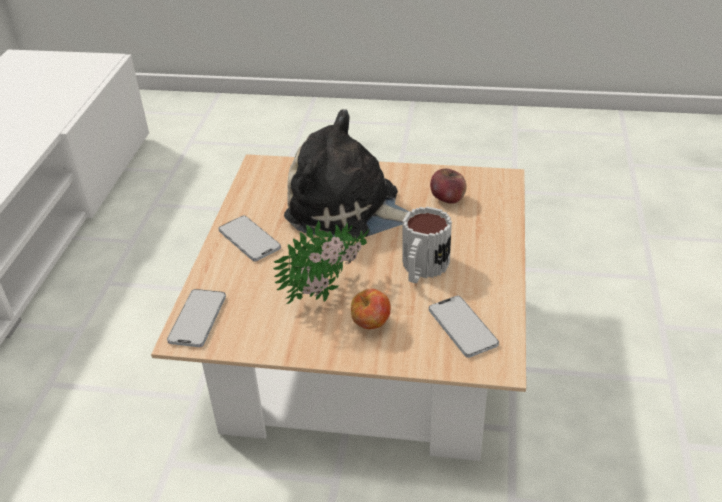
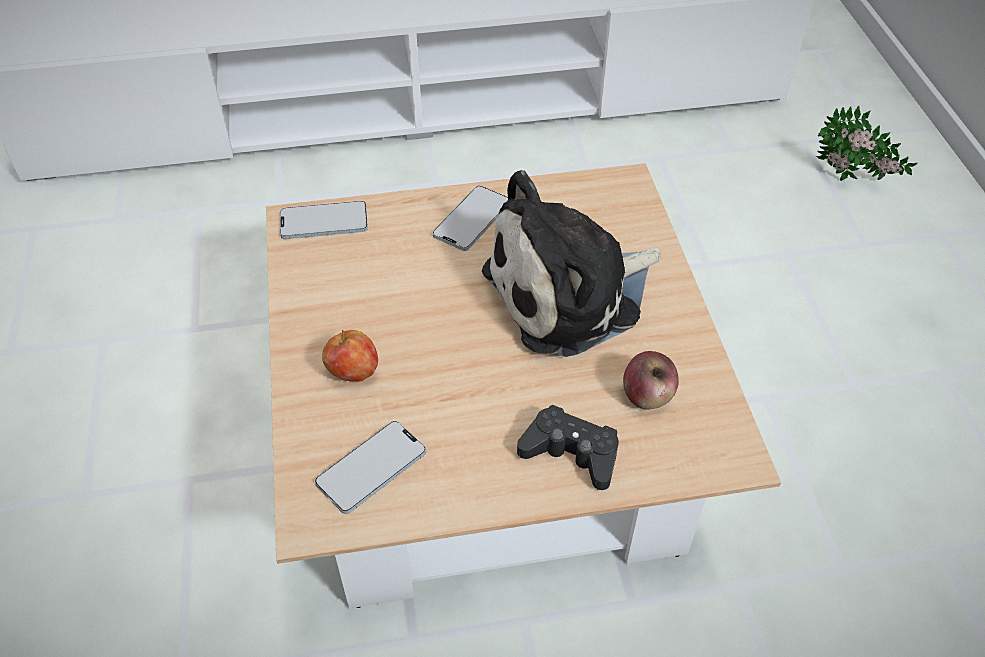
camera: 70 degrees right, 10 degrees up
(329, 292) = (399, 318): potted plant -> potted plant (853, 181)
(349, 209) = (571, 293): plush toy -> plush toy turned 120 degrees counterclockwise
(422, 269) = (474, 400): mug -> none
(480, 237) = (571, 453): none -> black game controller

